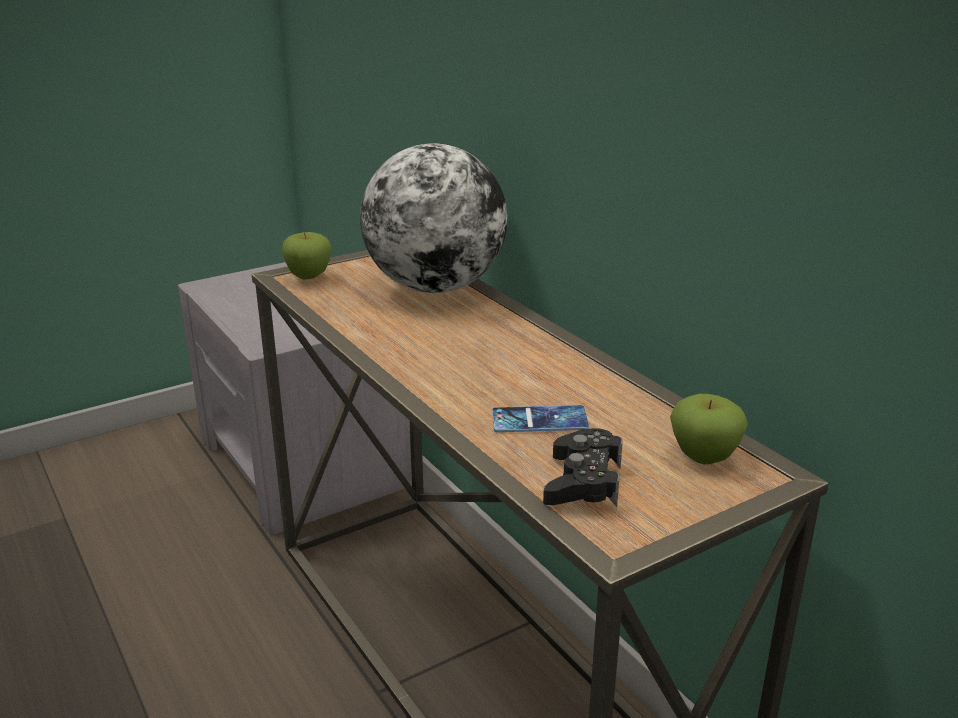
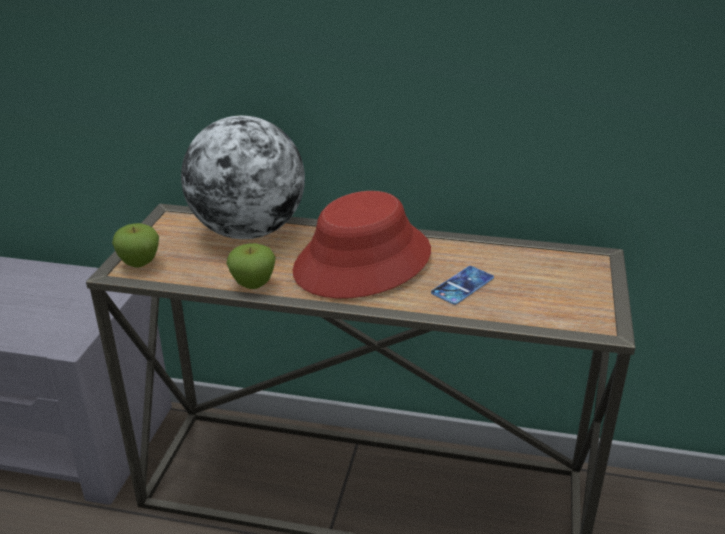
camera: 45 degrees left, 5 degrees up
(483, 353) = (363, 262): none -> red hat
(583, 481) = (542, 306): black game controller -> none
(703, 457) = (561, 264): apple -> apple (253, 284)

